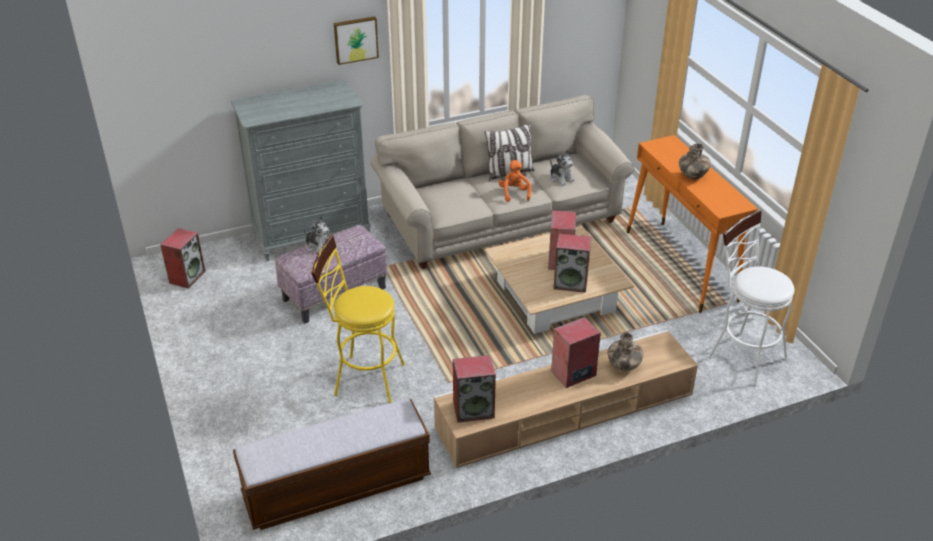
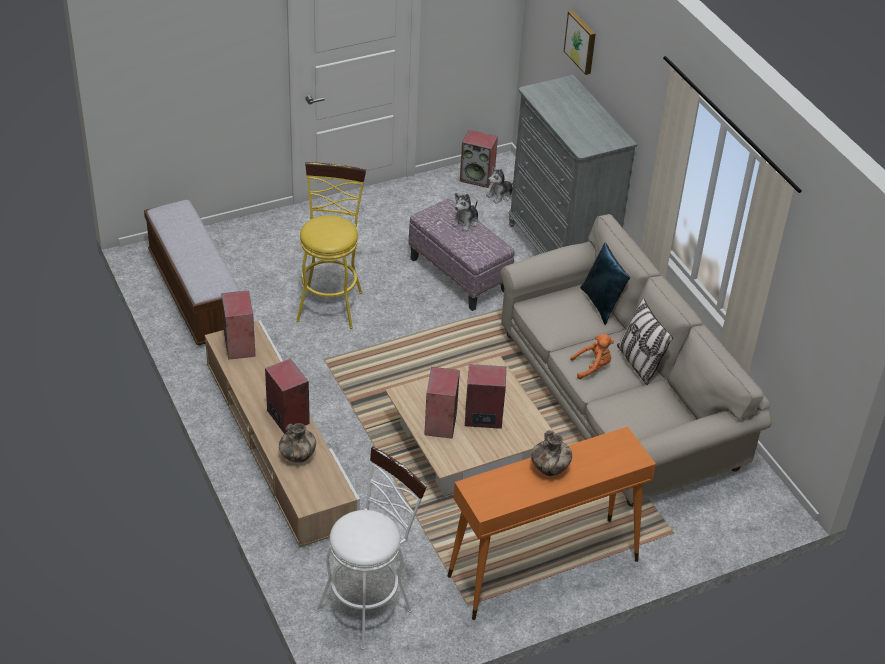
camera: 85 degrees right, 5 degrees up
(355, 39) = (653, 113): picture -> picture (581, 42)
(440, 182) = (602, 304): none -> blue pillow
(561, 178) = (630, 407): plush toy -> plush toy (500, 195)

